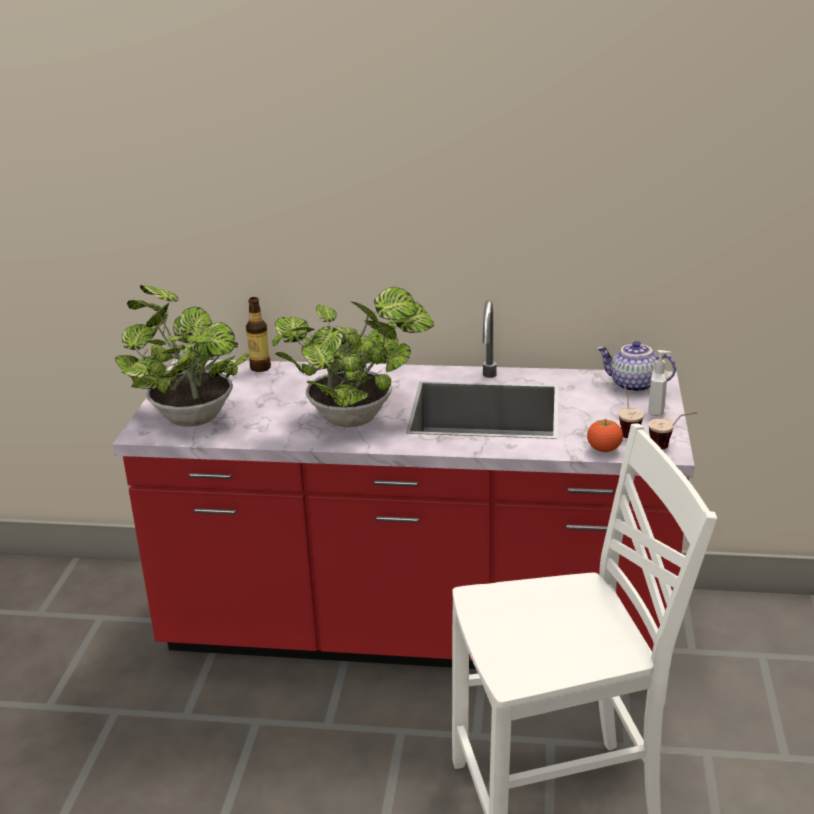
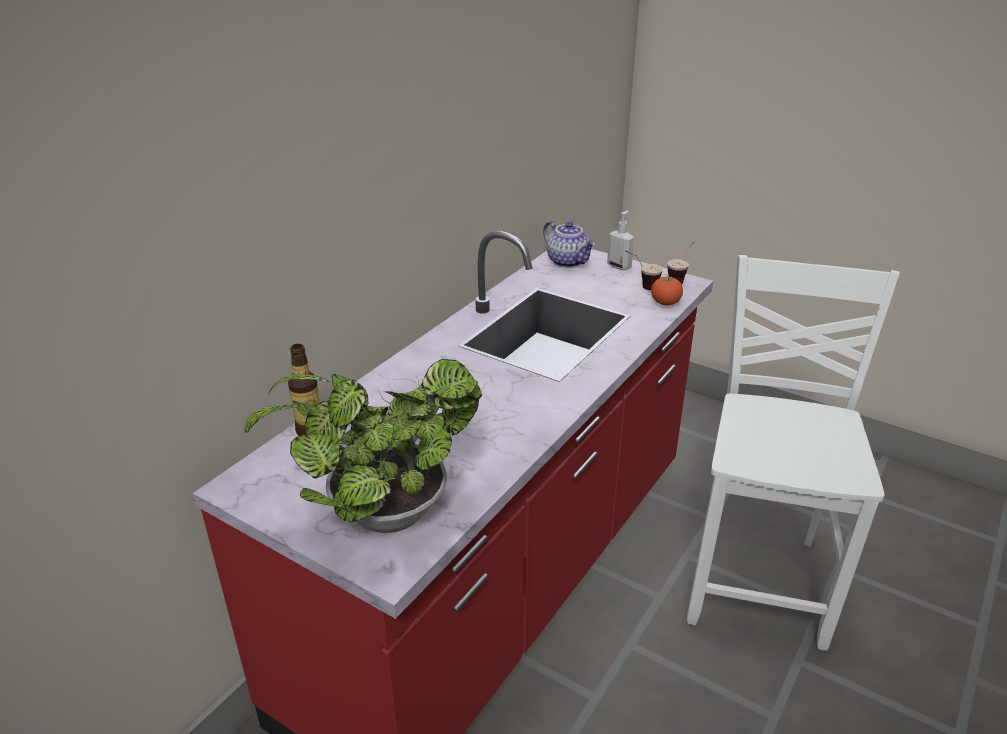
camera: 65 degrees left, 5 degrees up
(357, 417) = (501, 399): potted plant -> none
(633, 385) = (568, 261): teapot -> teapot turned 90 degrees counterclockwise

